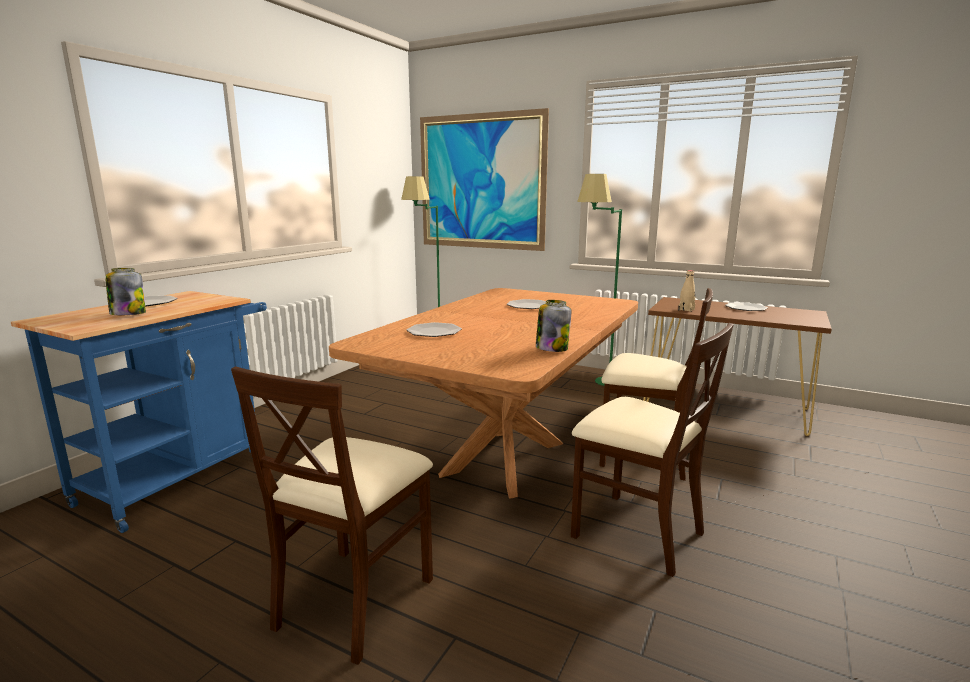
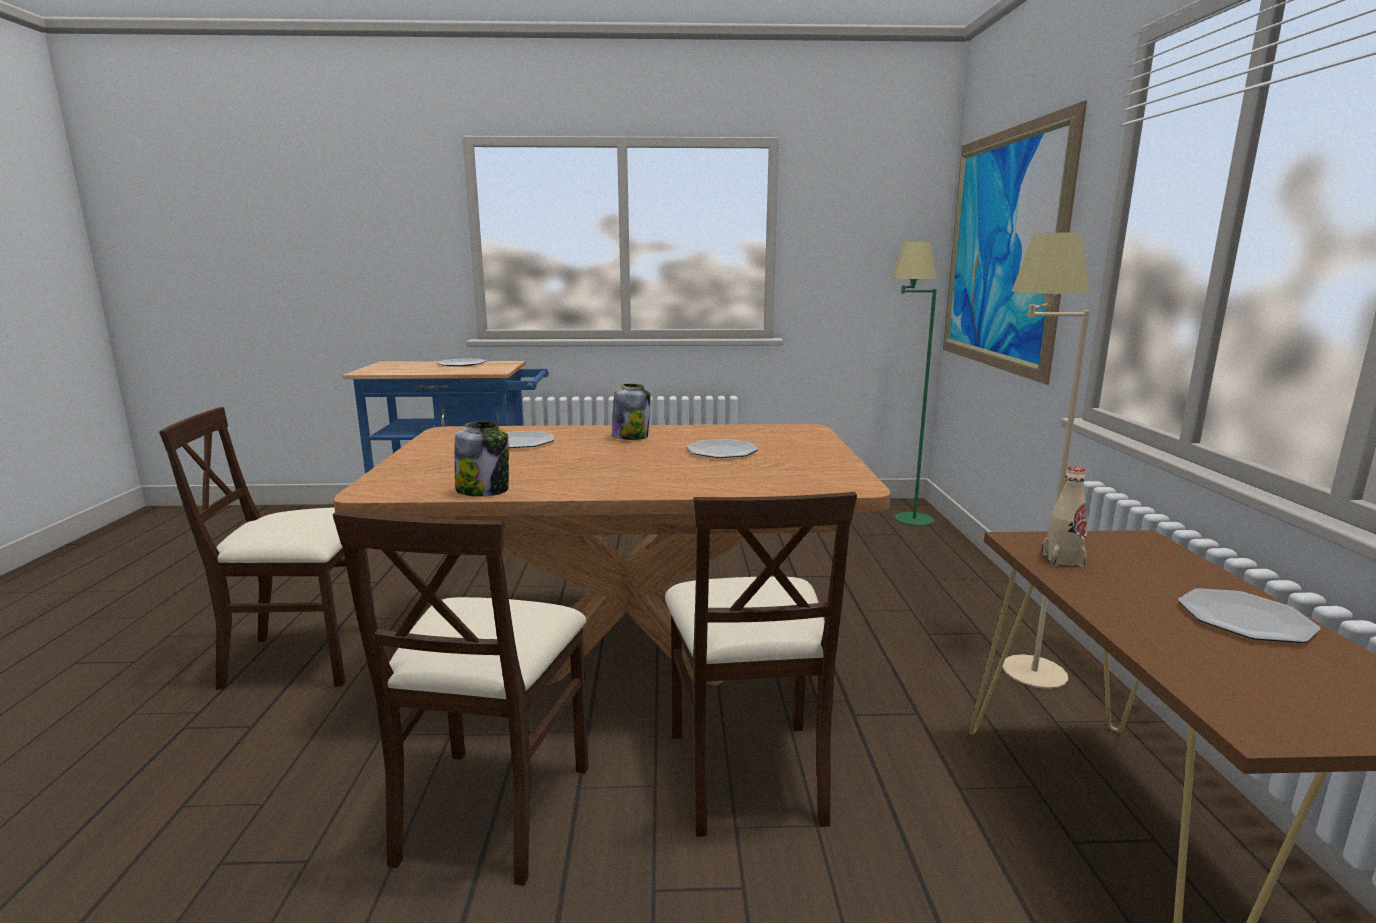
camera: 60 degrees right, 0 degrees up
(128, 314) = (417, 369): jar -> jar (630, 437)
(596, 380) = (1015, 657): green floor lamp -> beige floor lamp

